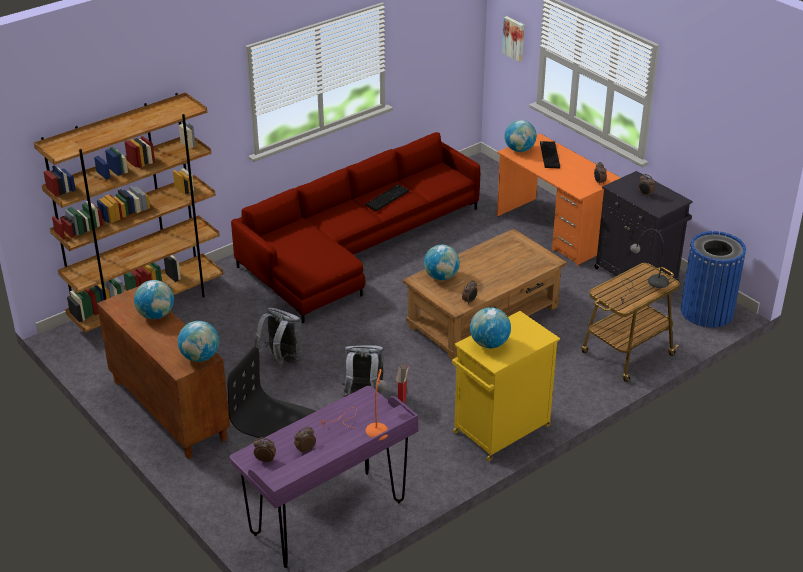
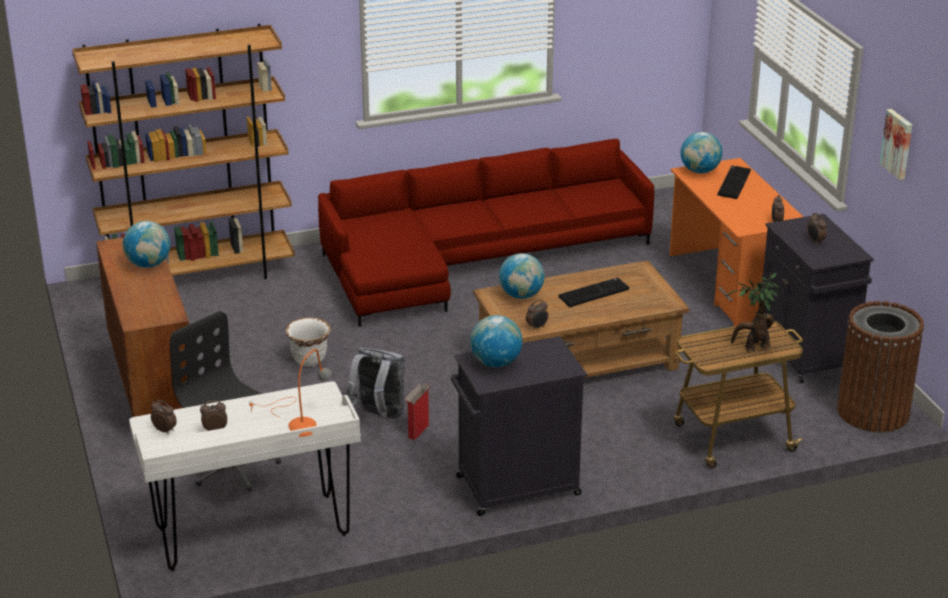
camera: 20 degrees right, 5 degrees down
(200, 357) = (165, 314): globe -> none
(282, 360) = (309, 360): grey backpack -> white planter
(328, 519) = (252, 533): purple desk -> white desk
(387, 198) = (523, 204): keyboard -> keyboard (593, 292)
(500, 430) = (515, 487): yellow cabinet -> black cabinet
(514, 38) = (733, 33): picture -> picture (898, 144)
(644, 287) = (753, 347): grey table lamp -> potted plant
(706, 311) = (872, 412): blue trash can -> brown trash can

